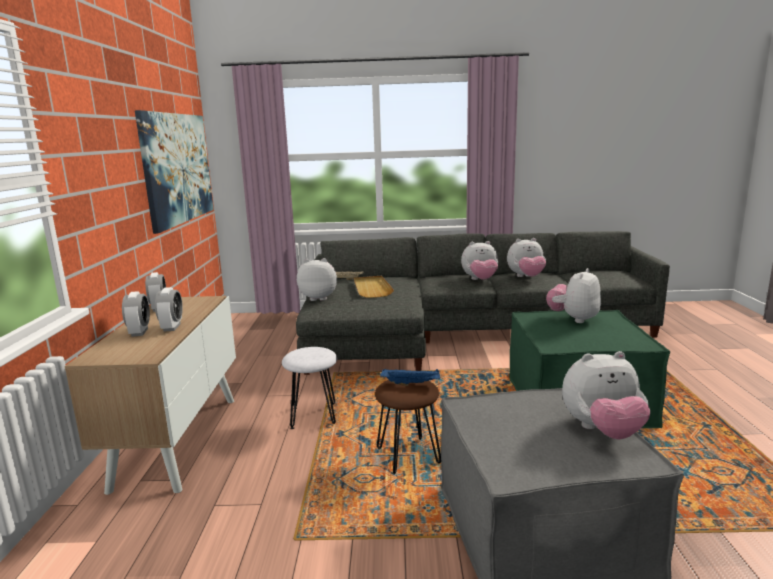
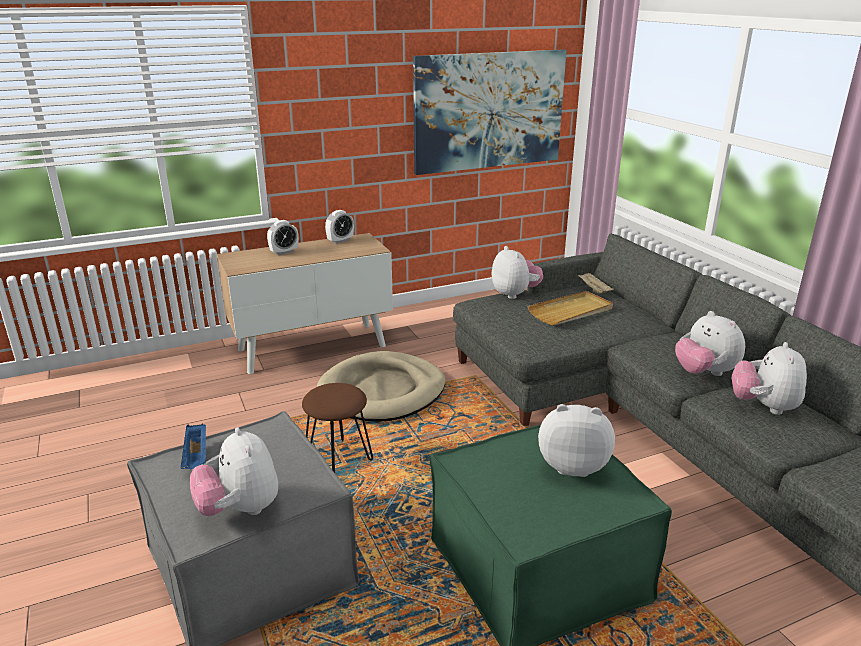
camera: 65 degrees right, 10 degrees up
(172, 327) = (299, 258): alarm clock -> none
(313, 416) = (382, 391): white stool -> beige dog bed
(411, 384) = (339, 396): blue tray -> blue tray (196, 457)
(526, 277) = (764, 406): plush toy -> plush toy turned 45 degrees clockwise

